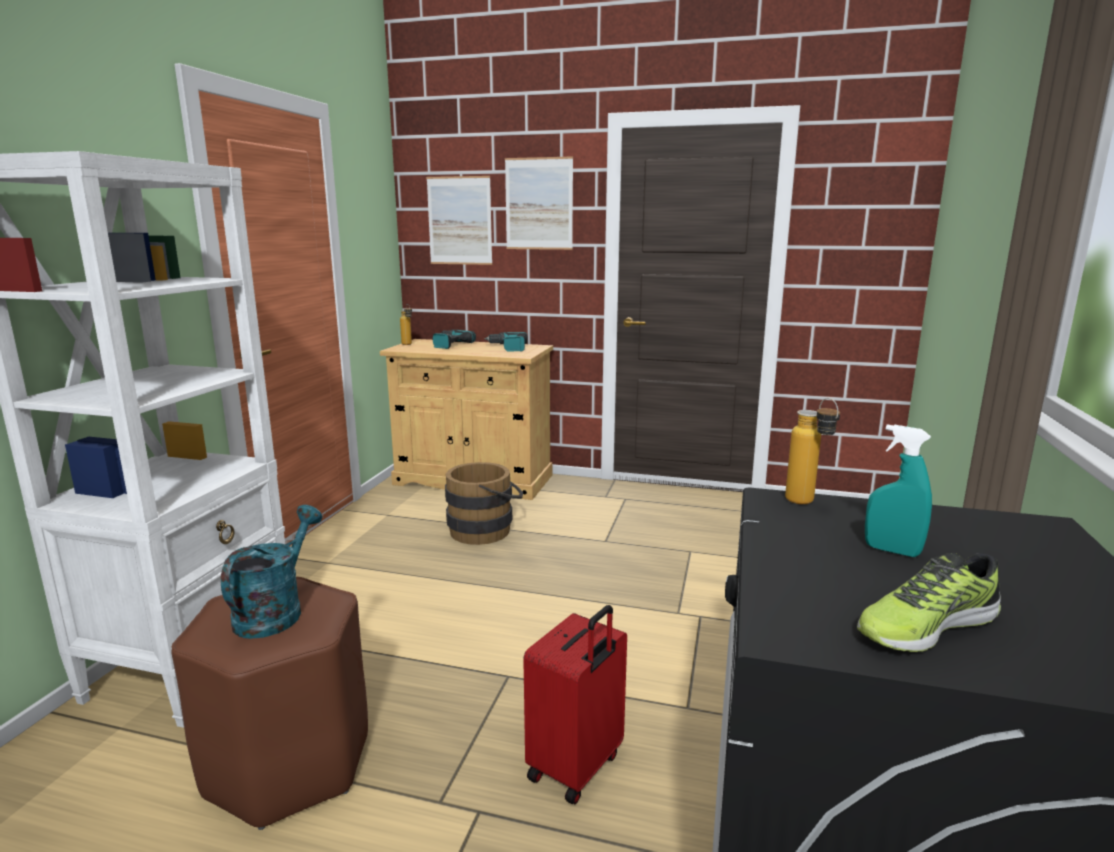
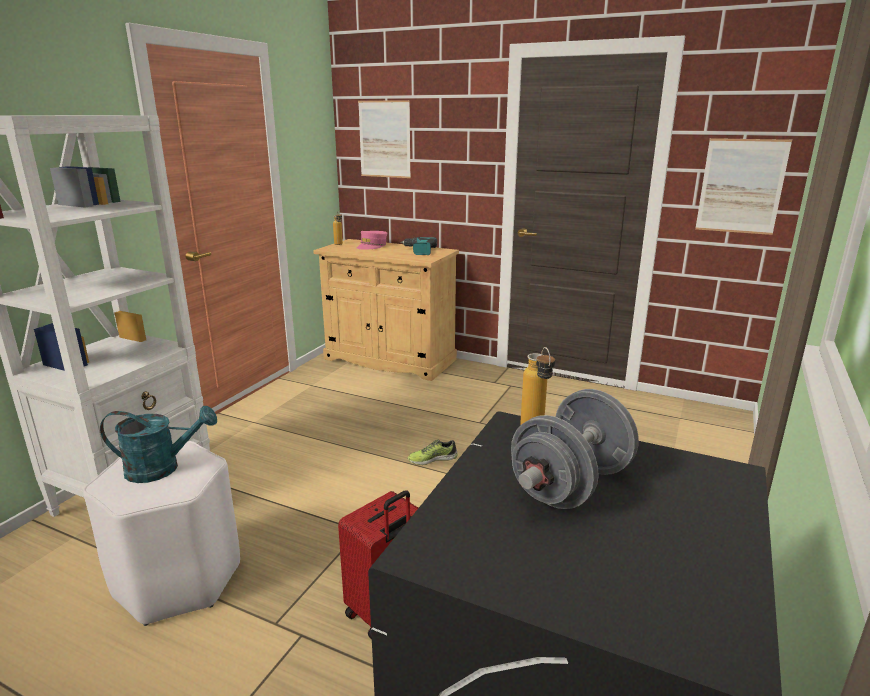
camera: 10 degrees right, 5 degrees up
(275, 611) = (162, 468): turquoise watering can -> turquoise watering can turned 60 degrees clockwise
(288, 764) = (178, 579): brown stool -> white stool
(449, 345) = (372, 246): power drill -> pink cap
(486, 530) = (385, 404): brown bucket -> none
(539, 204) = (449, 126): picture -> picture (741, 186)
(892, 550) = (570, 485): turquoise spray bottle -> grey dumbbell
(924, 625) = (538, 558): shoe -> shoe (432, 459)

